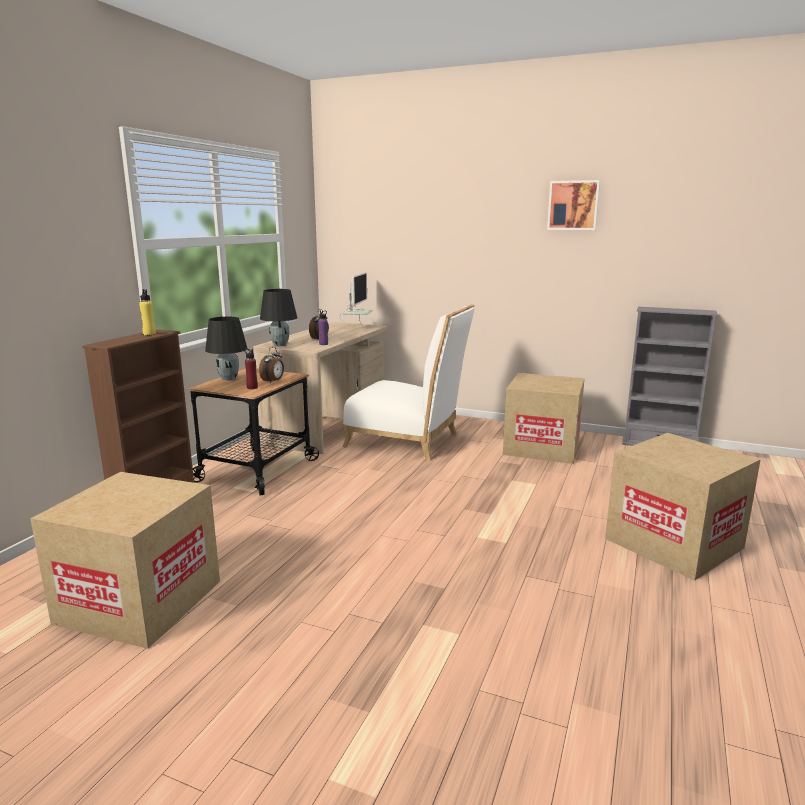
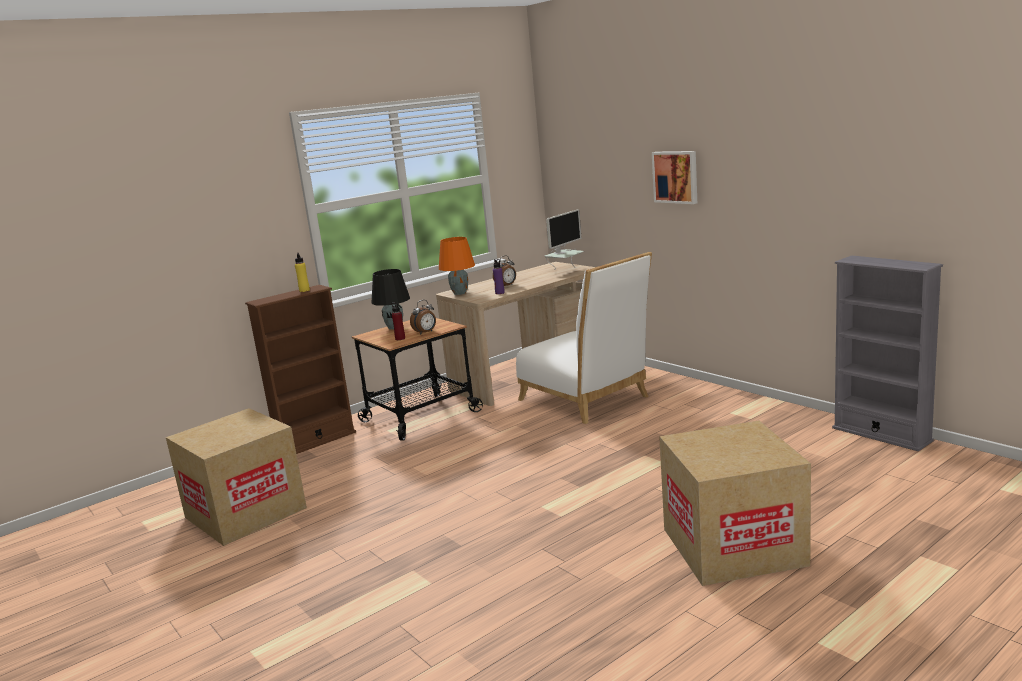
camera: 30 degrees right, 0 degrees up
(280, 345) = (460, 293): black table lamp -> orange table lamp
(542, 447) = (726, 421): cardboard box -> none
(573, 205) = (774, 130): picture -> picture (676, 177)

